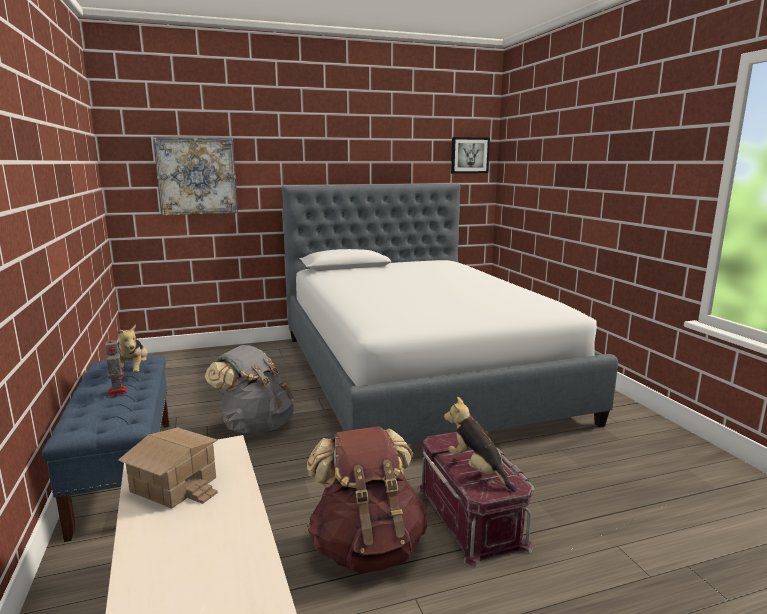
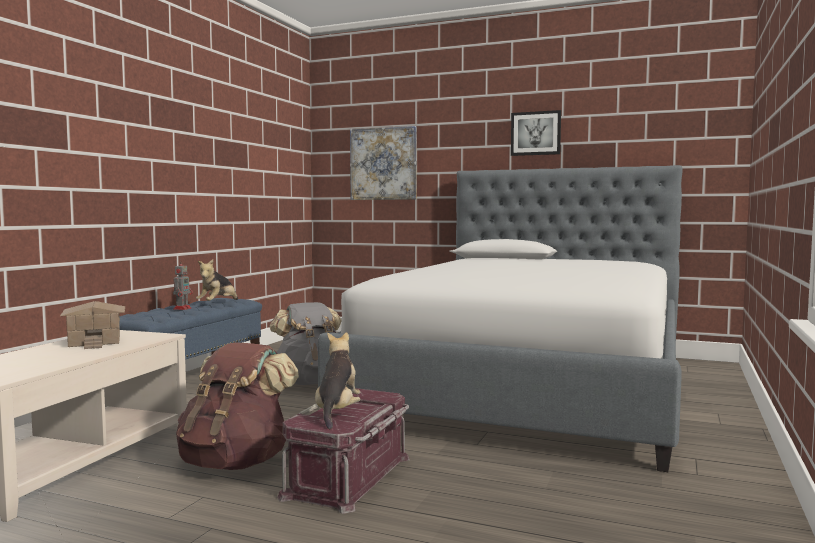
camera: 40 degrees right, 10 degrees down
(469, 155) = (702, 129): picture -> picture (536, 133)

